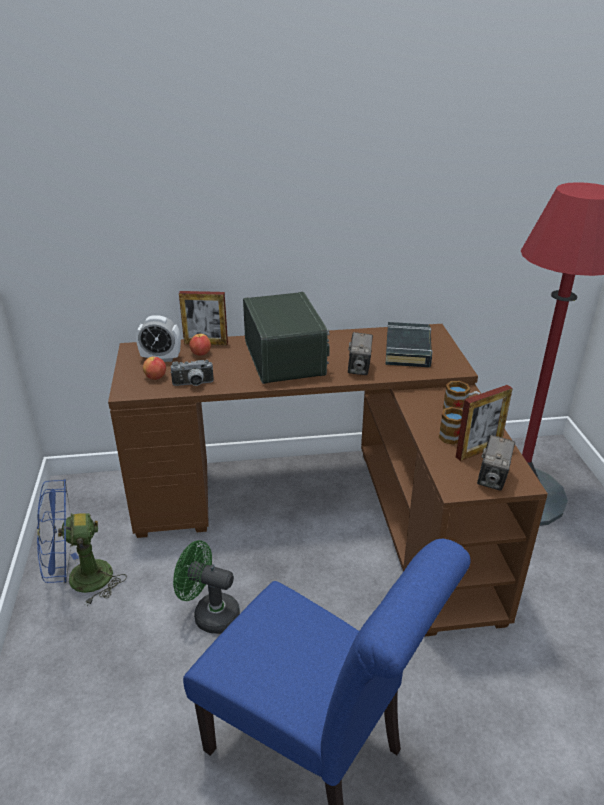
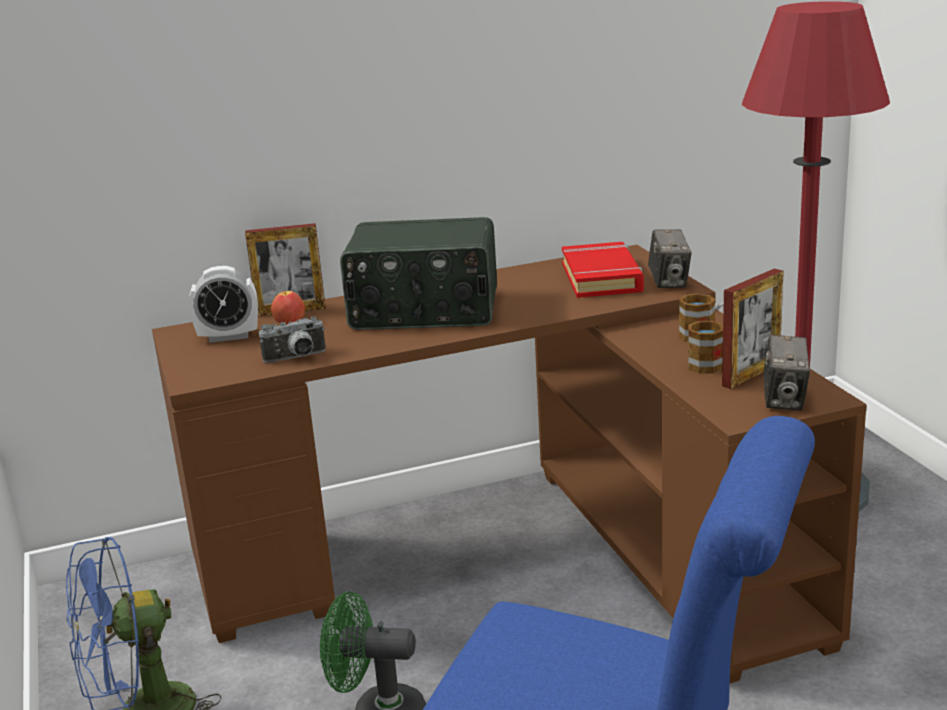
camera: 10 degrees left, 10 degrees down
(155, 377) = (232, 359): apple -> none
(286, 358) = (424, 311): radio -> radio turned 120 degrees clockwise
(359, 368) = (540, 307): camera -> camera (669, 282)
(408, 349) = (602, 278): black book -> red book

